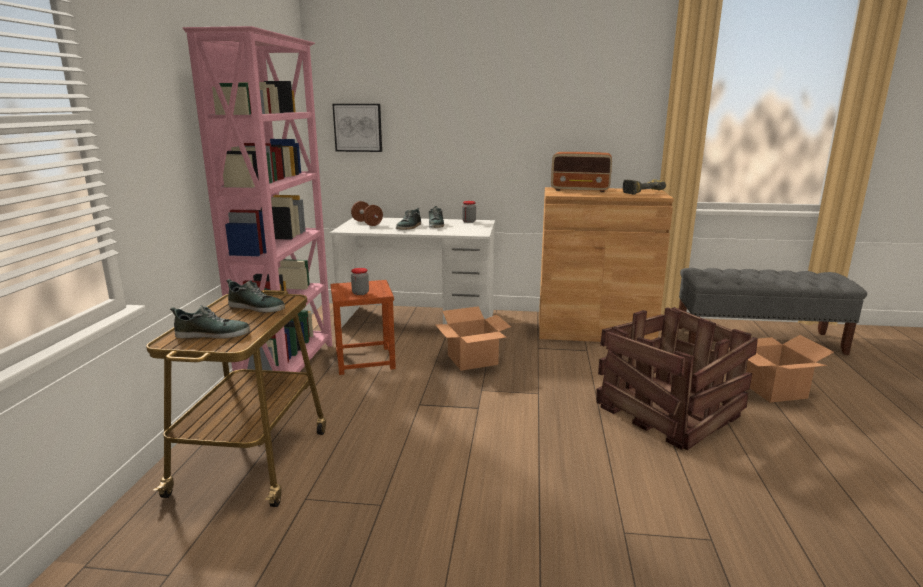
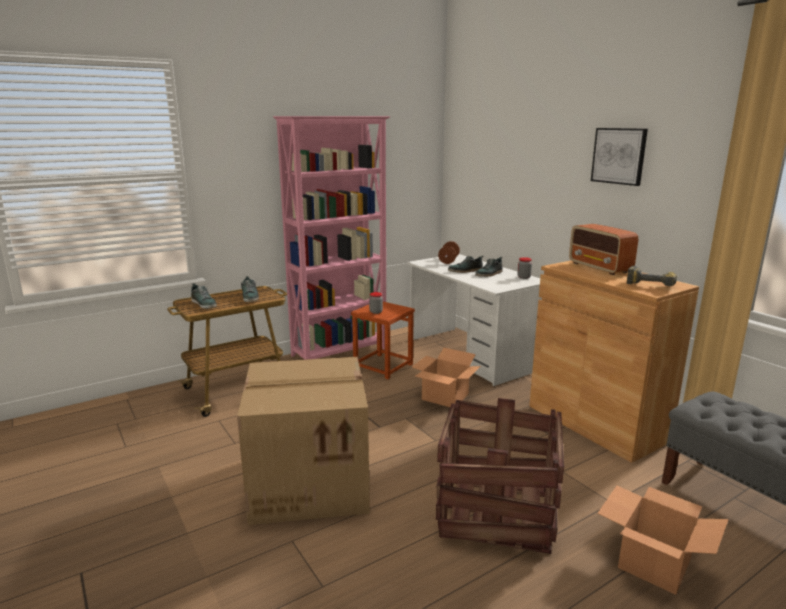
camera: 50 degrees right, 0 degrees up
(358, 127) = (468, 179): picture -> picture (619, 156)
(528, 481) = (311, 481): none -> cardboard box

